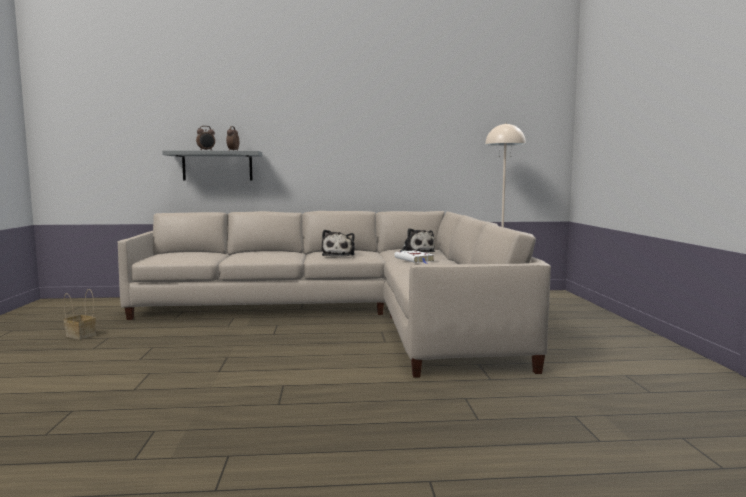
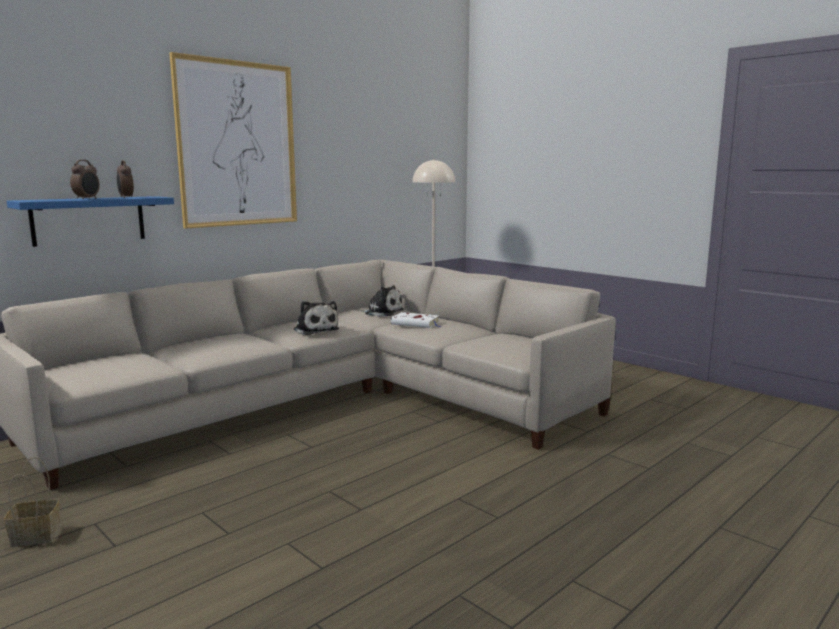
camera: 40 degrees left, 5 degrees up
(217, 166) = (89, 220): grey shelf -> blue shelf
(326, 116) = (237, 144): none -> picture

